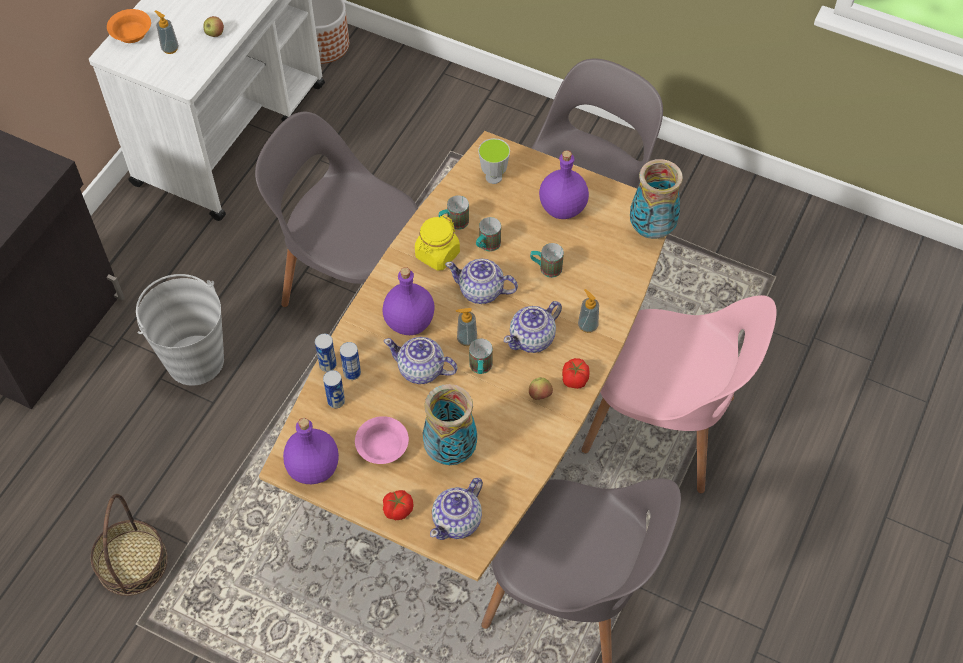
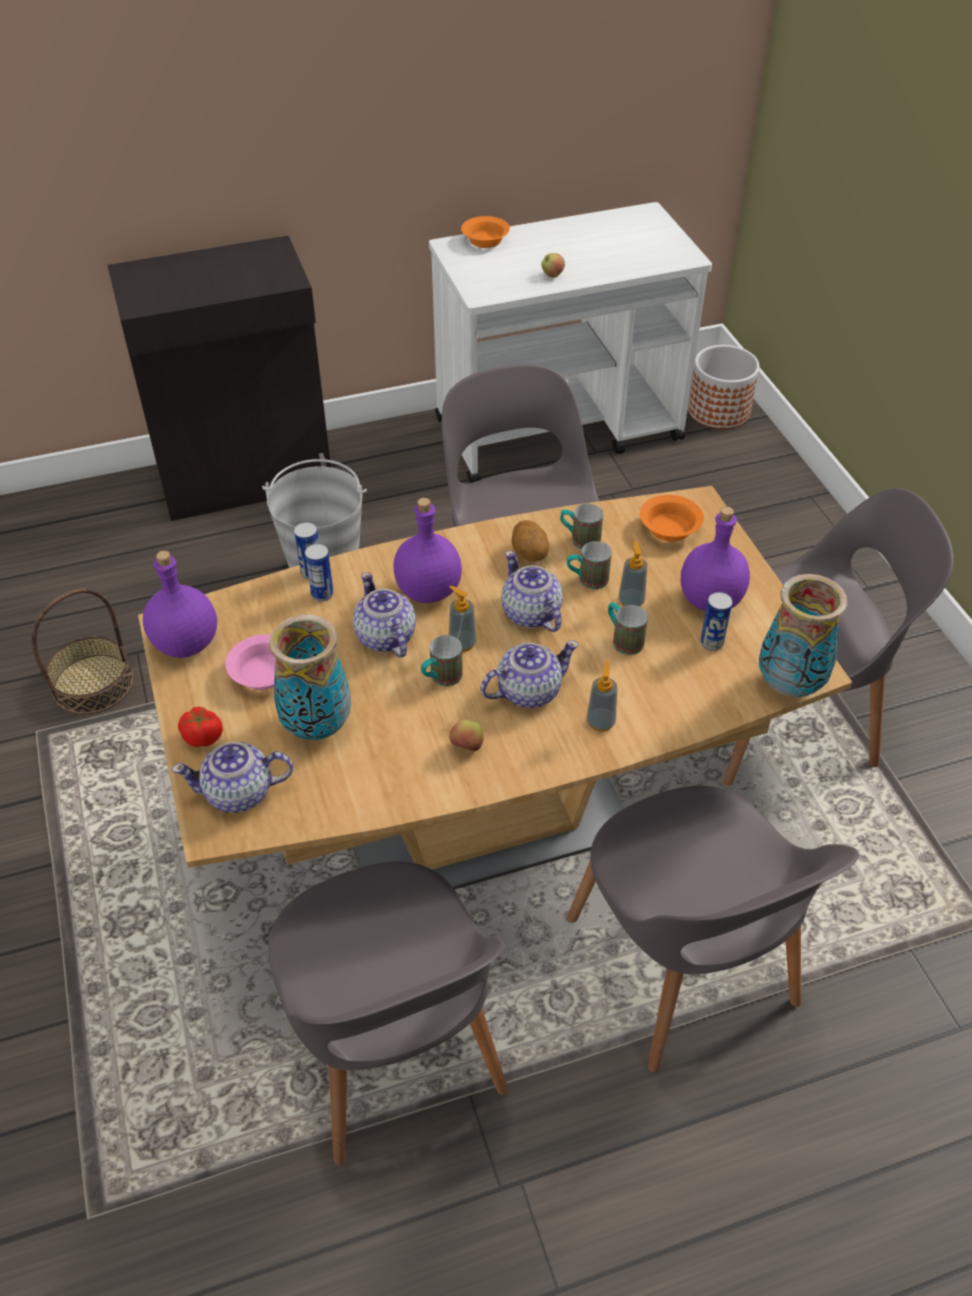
camera: 45 degrees right, 10 degrees down
(170, 48) = (502, 266): soap dispenser -> soap dispenser (631, 601)
(336, 401) = (278, 606): can -> can (711, 643)
(437, 254) = (529, 554): yellow jar -> potato
(493, 177) = (670, 528): cup -> orange bowl
(533, 338) = (527, 691): teapot -> teapot turned 150 degrees clockwise
(574, 380) = (521, 761): tomato -> none
(663, 427) = (683, 967): pink chair -> grey chair

